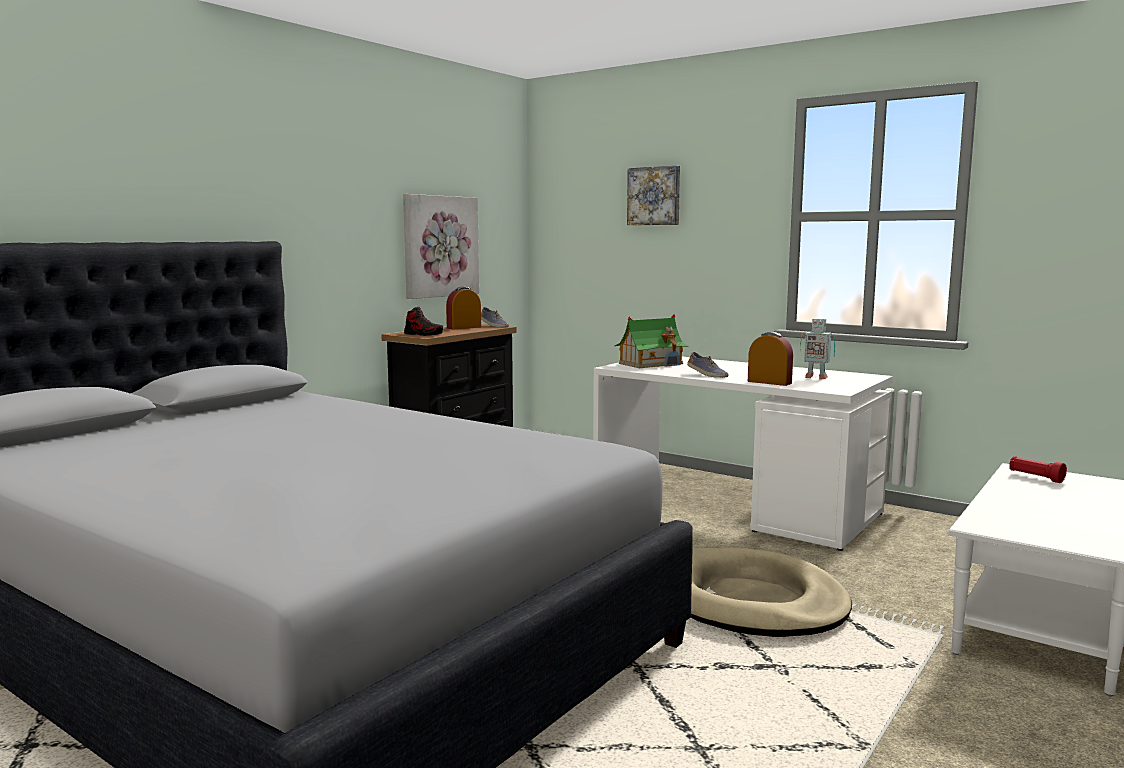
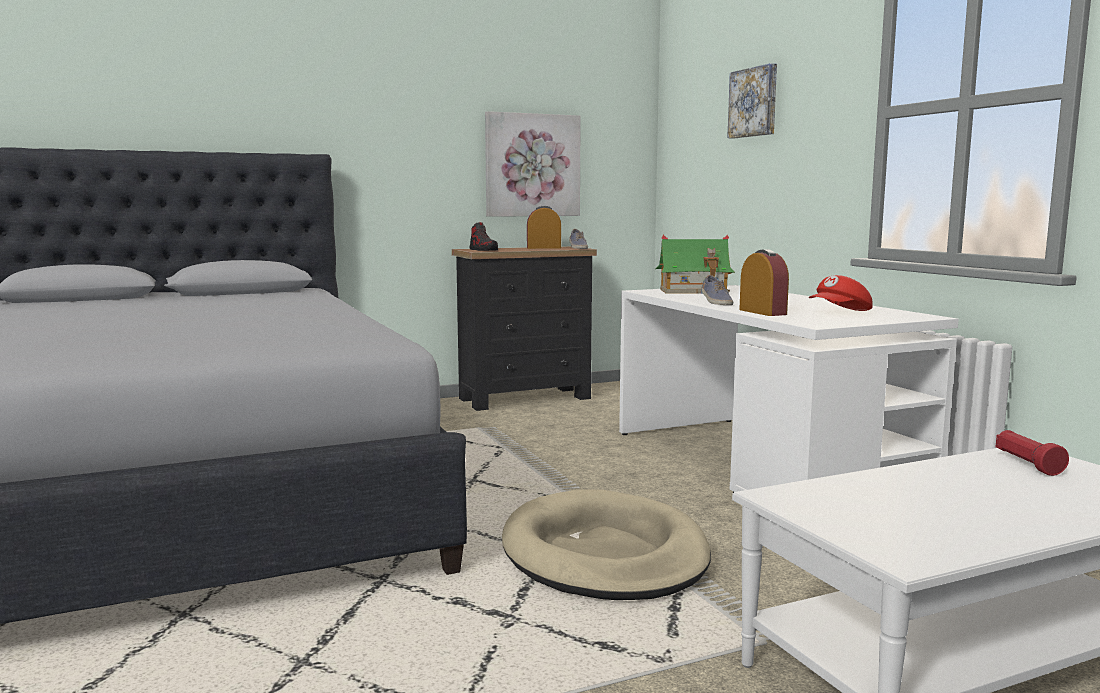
camera: 30 degrees right, 0 degrees up
(815, 377) = (840, 312): toy robot -> red cap

